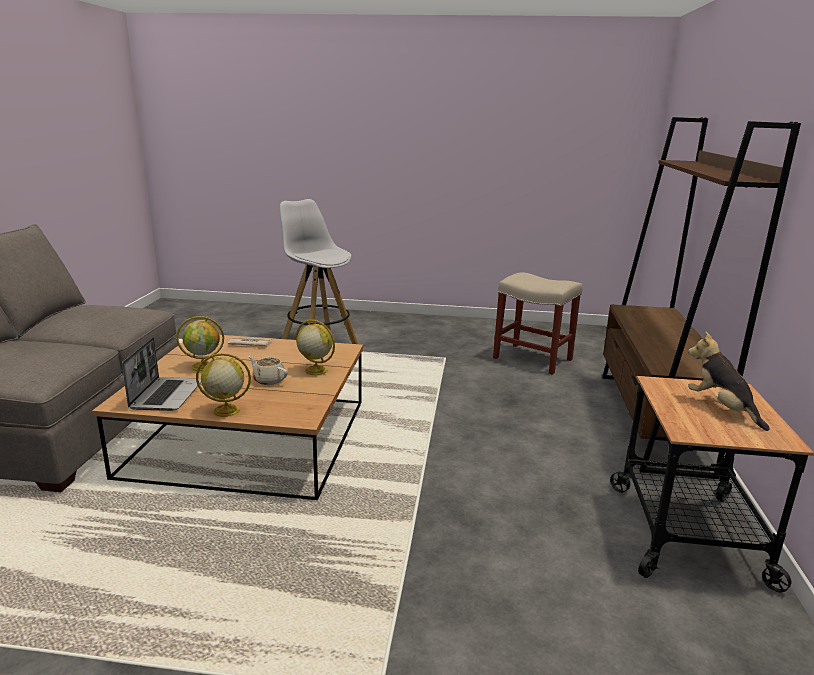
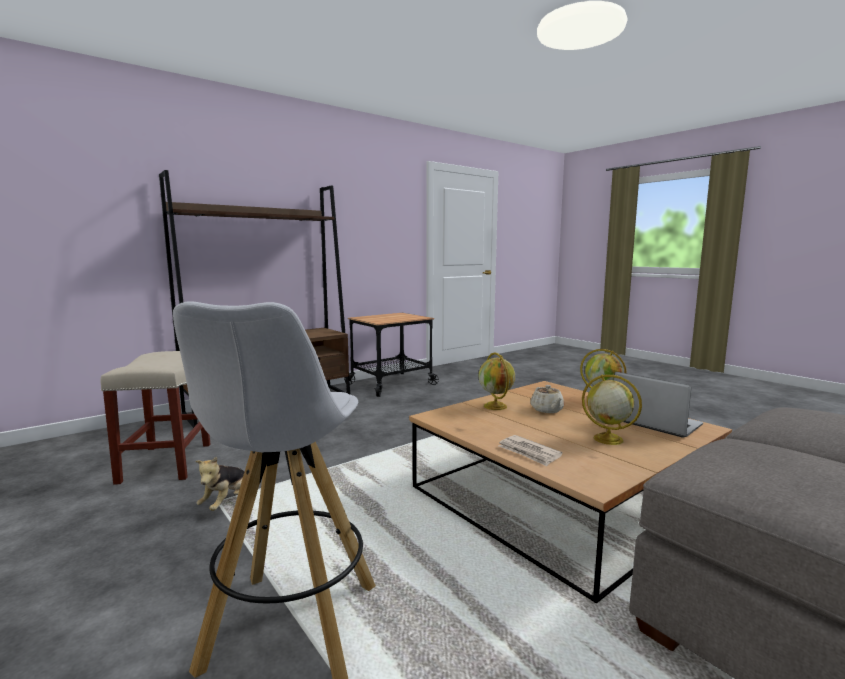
camera: 135 degrees left, 10 degrees down
(166, 395) = (654, 423): laptop -> laptop turned 90 degrees clockwise
(721, 409) = (388, 317): plush toy -> plush toy (227, 502)

